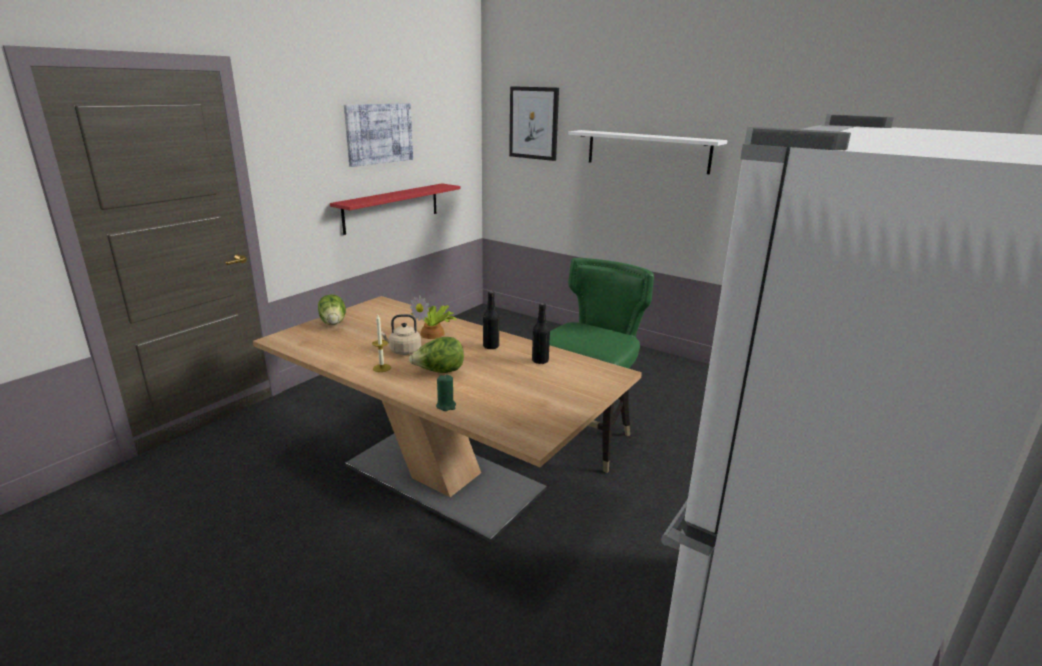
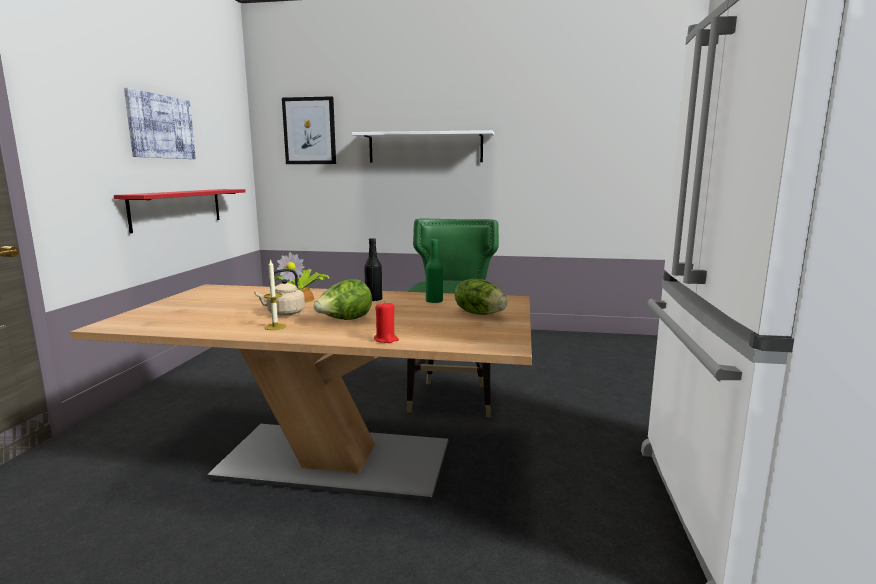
camera: 25 degrees left, 10 degrees down
(334, 322) = (170, 306): lettuce -> lettuce (480, 313)
(446, 406) = (386, 339): green candle -> red candle
(540, 361) = (434, 301): black bottle -> green bottle

